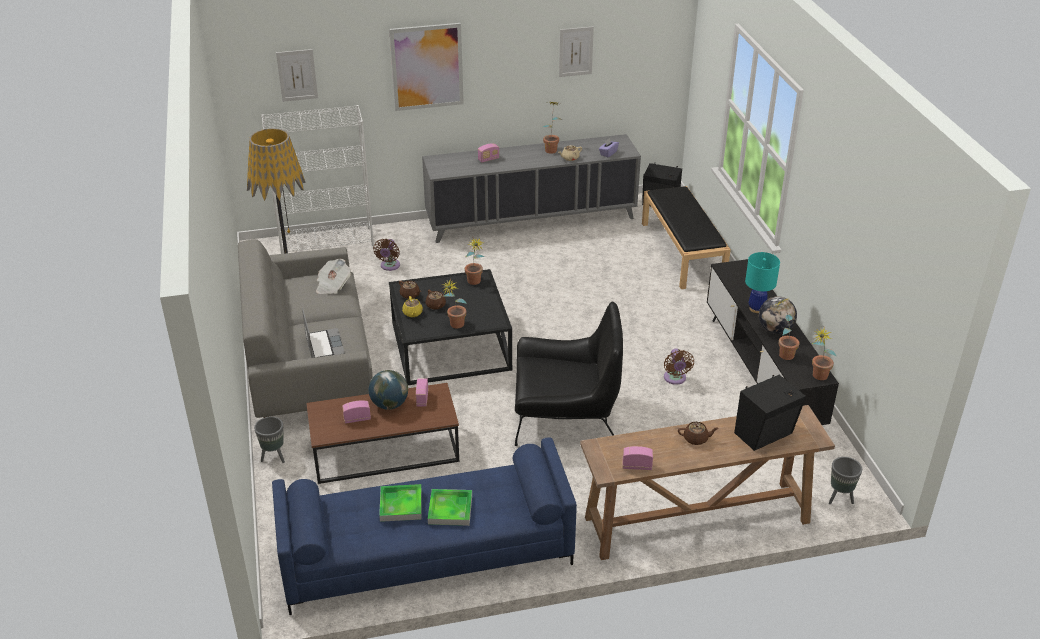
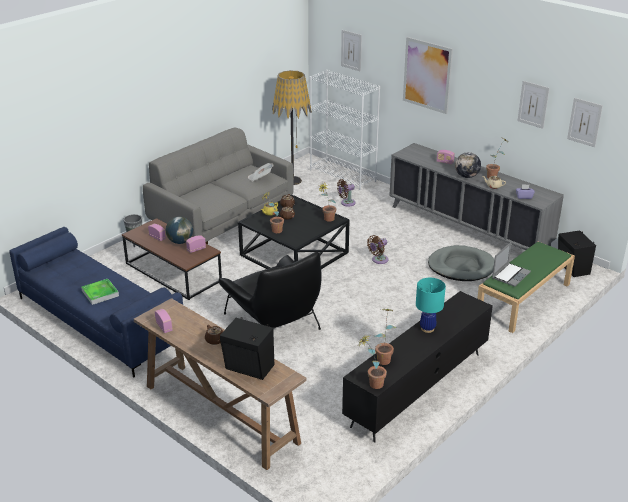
camera: 55 degrees right, 5 degrees down
(324, 345) = (201, 198): laptop -> laptop (510, 275)
(401, 505) = (90, 277): tray -> none
(593, 257) = (461, 266): none -> grey dog bed
(638, 49) = (584, 122): none -> picture
(675, 379) = (364, 351): brown fan -> brown fan (378, 260)
(683, 252) = (523, 300): black bench -> green bench
(775, 330) = (410, 345): globe -> globe (466, 176)
(839, 499) = (309, 477): grey planter -> none

